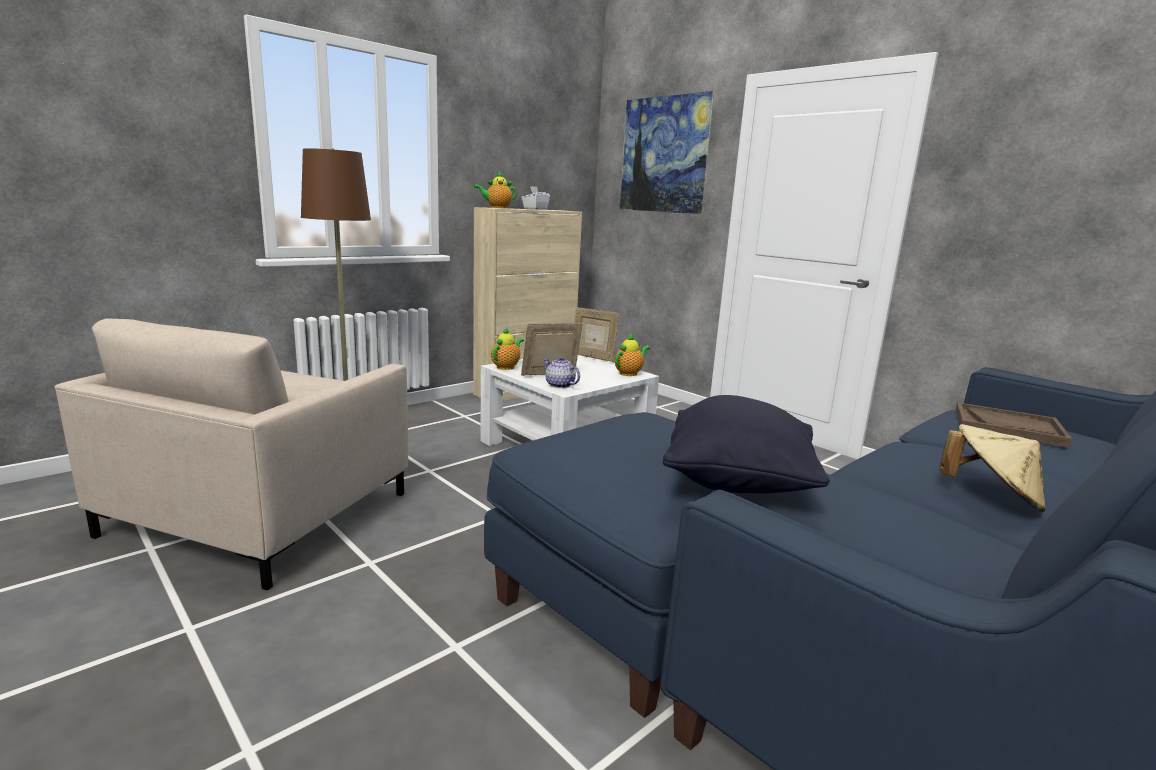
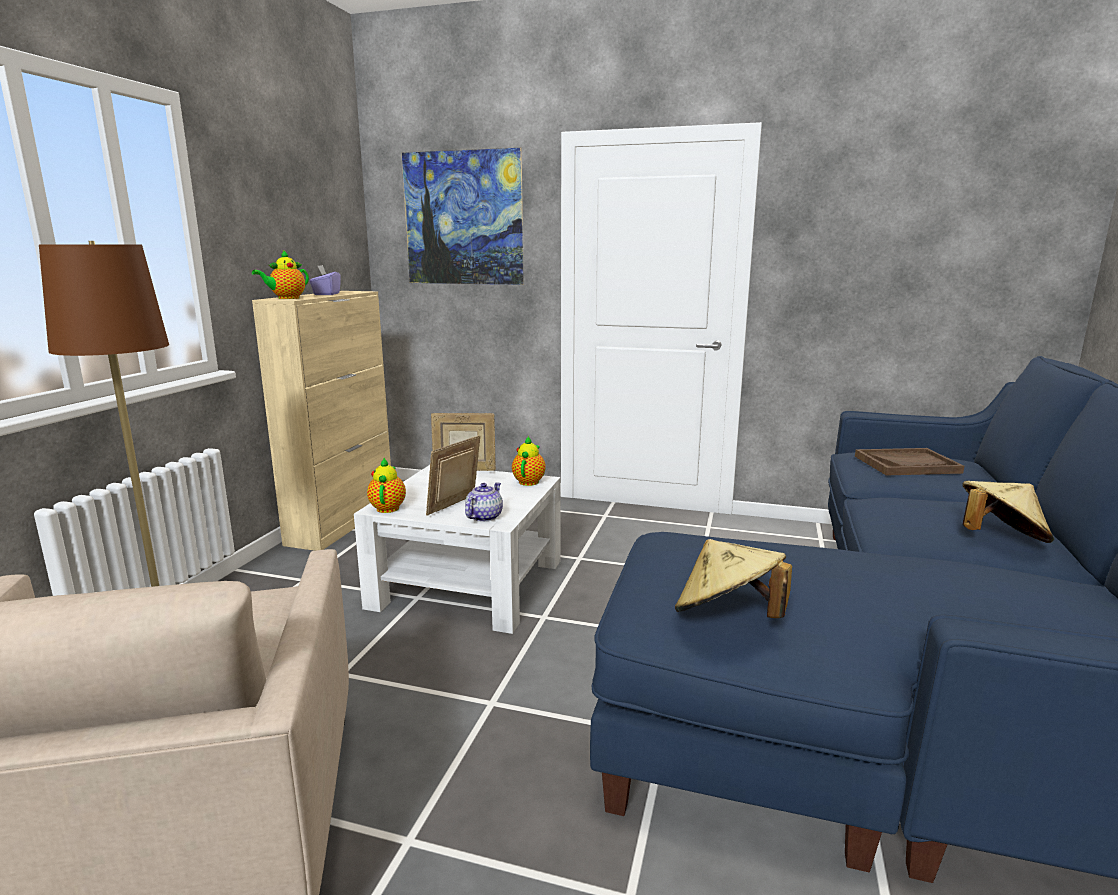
camera: 30 degrees left, 0 degrees up
(535, 209) = (326, 294): white tissue box -> purple tissue box
(560, 385) = (483, 517): teapot -> teapot turned 105 degrees clockwise
(589, 460) = (727, 616): none -> beige hat
(738, 482) = (868, 592): black pillow -> none

